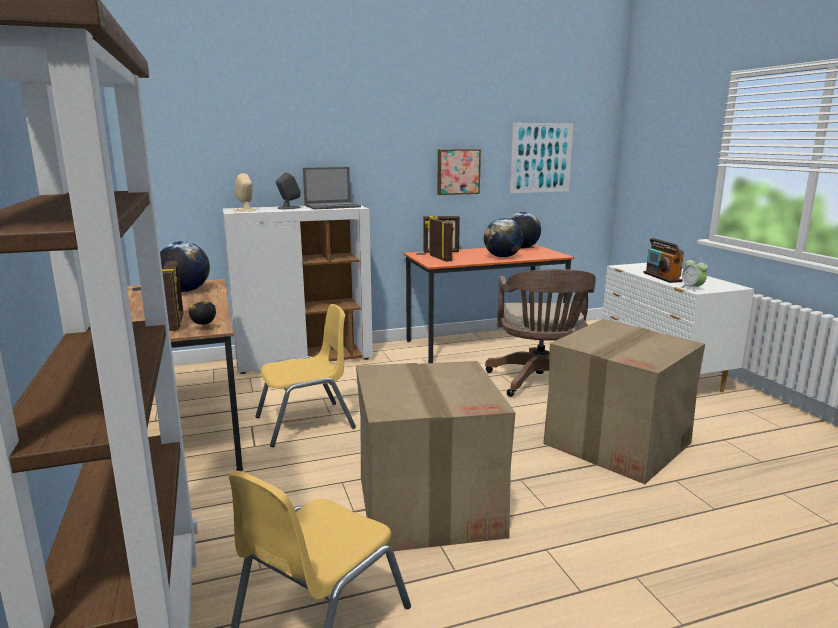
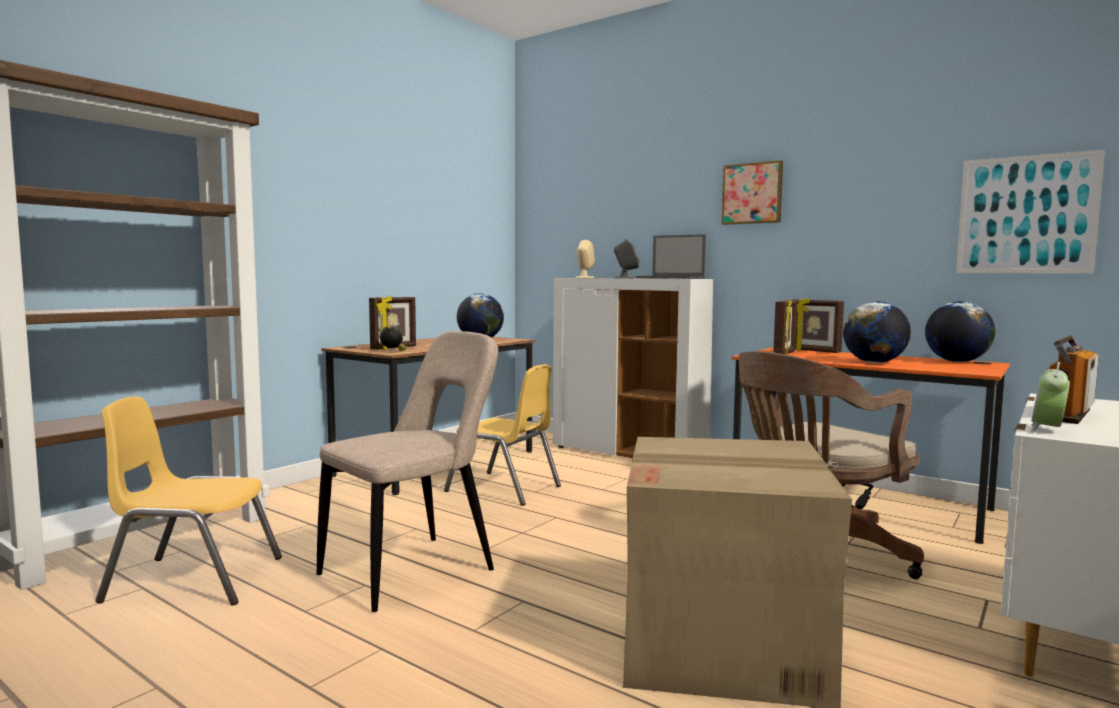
camera: 55 degrees right, 10 degrees down
(428, 504) = (415, 570): cardboard box -> beige chair
(458, 171) = (860, 239): picture -> picture (752, 193)

